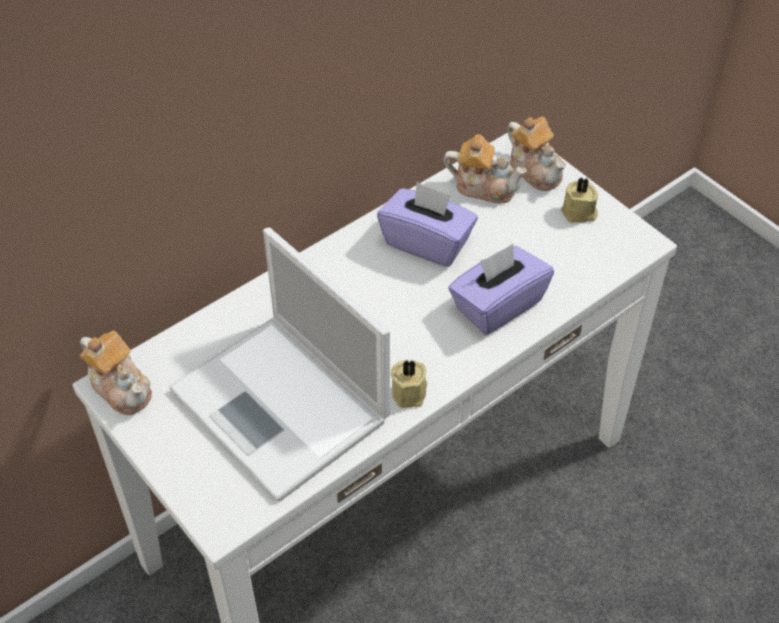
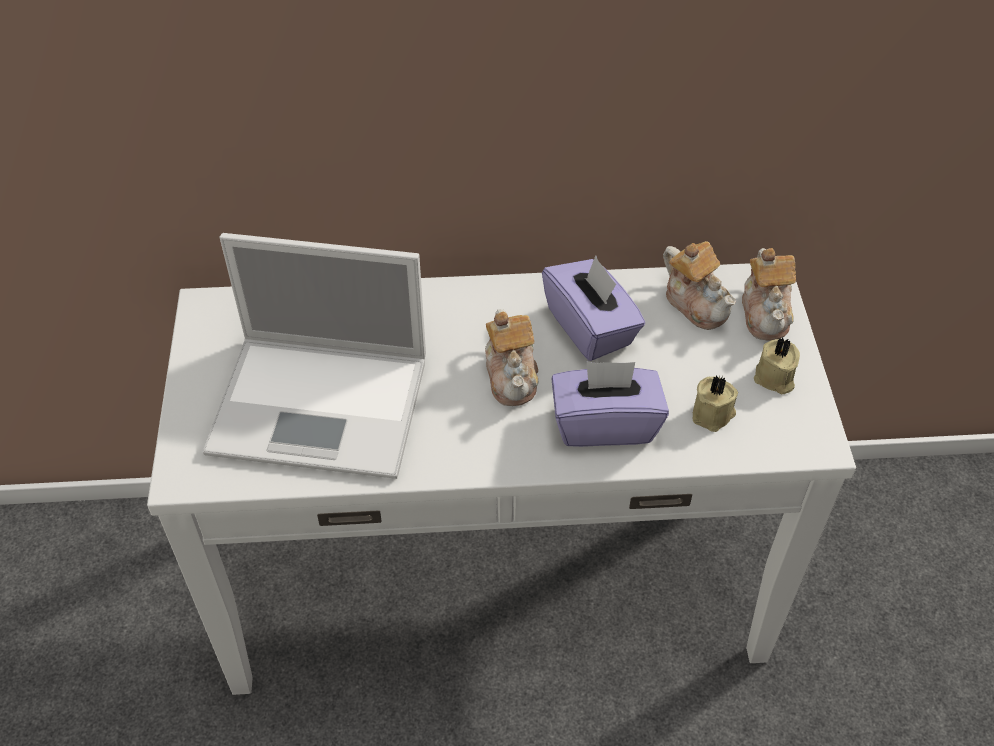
camera: 35 degrees right, 0 degrees up
(121, 387) = (212, 313): teapot -> teapot (512, 375)
(283, 407) = (324, 405): laptop -> laptop turned 75 degrees counterclockwise
(410, 392) = (446, 458): beige candle -> beige candle (713, 414)

